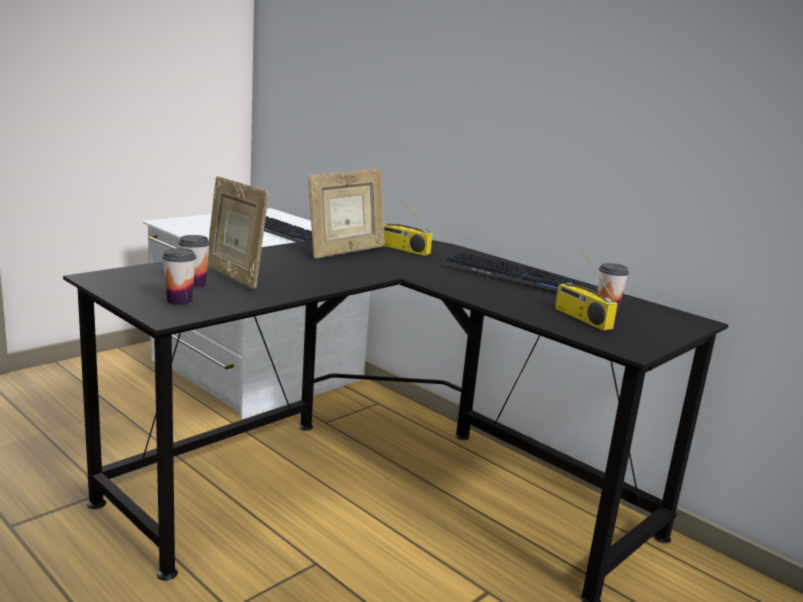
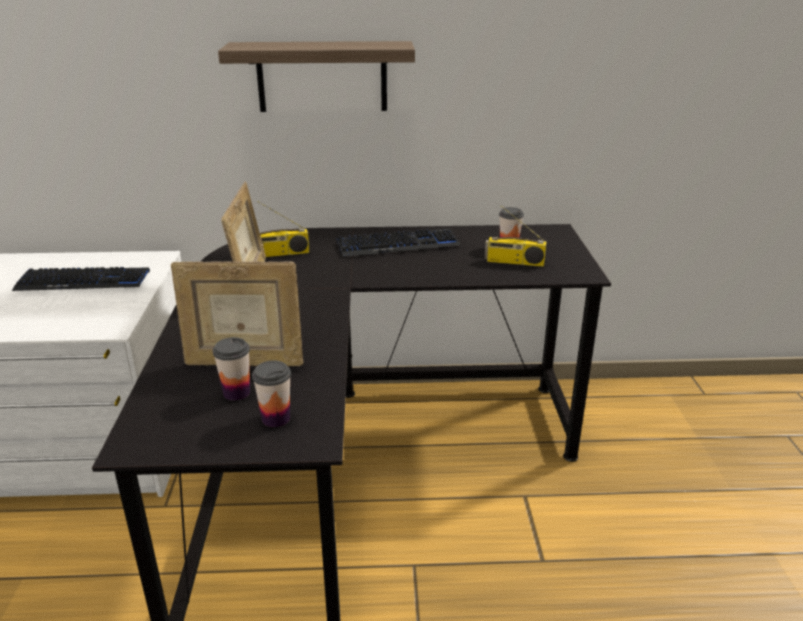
camera: 45 degrees left, 10 degrees up
(504, 100) = (322, 77): none -> shelf

